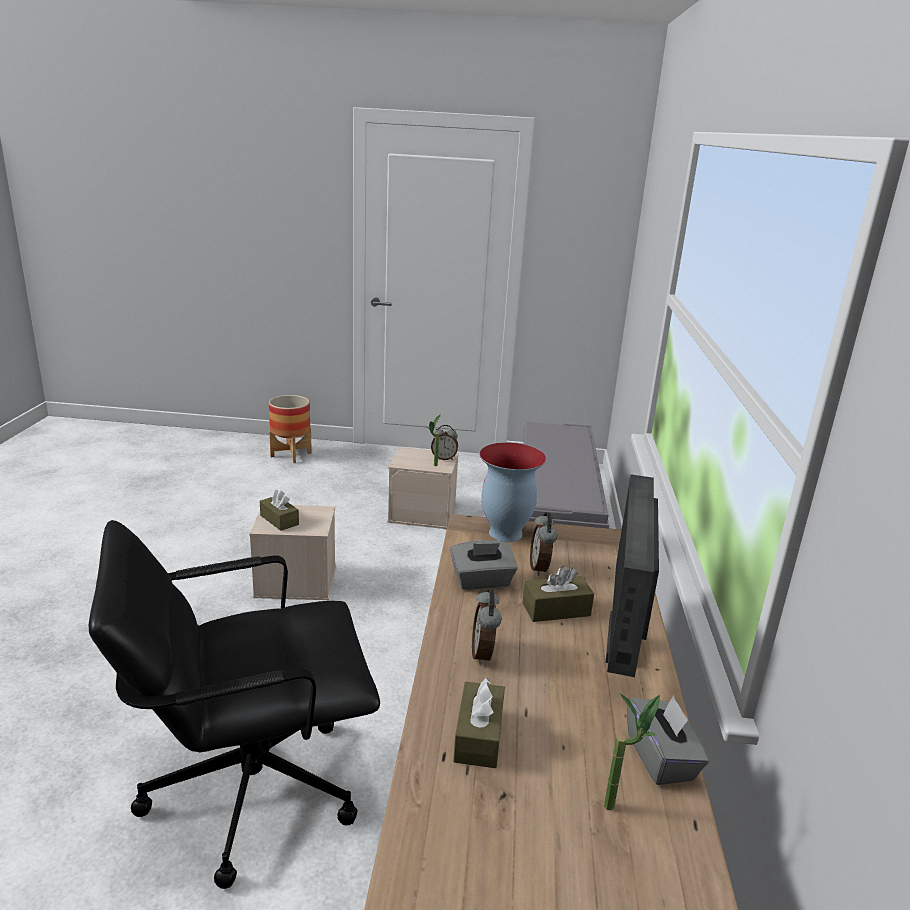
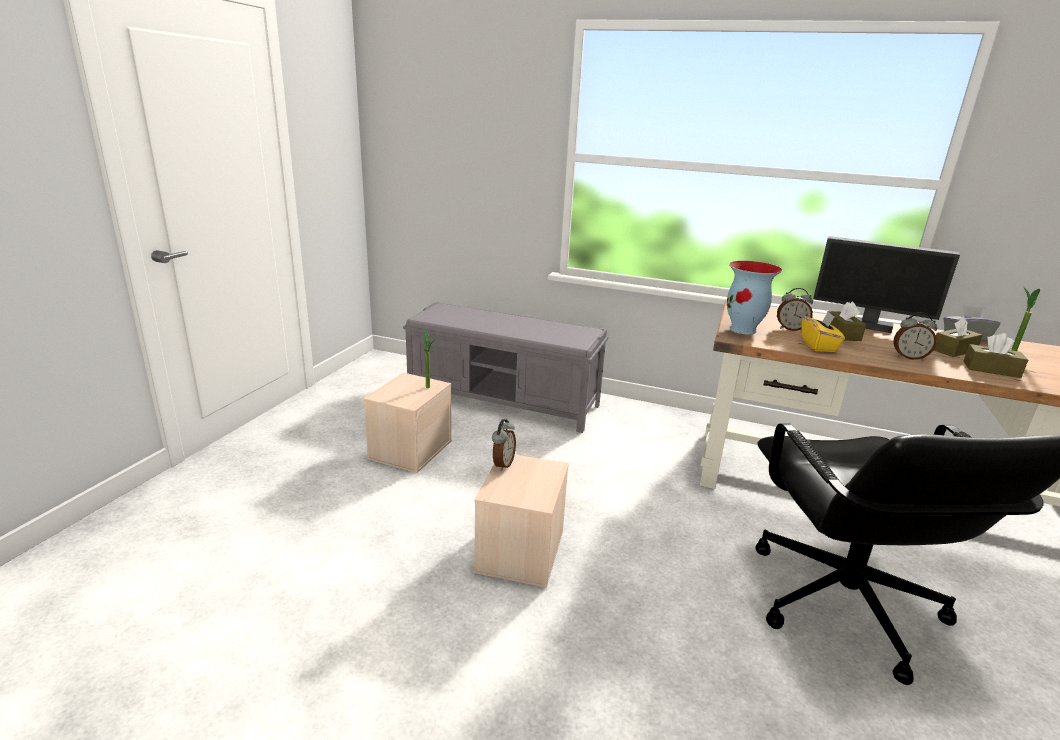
camera: 75 degrees left, 0 degrees up
(279, 520) = (524, 489): brown tissue box -> brown tissue box (954, 350)
(291, 455) = (154, 525): planter -> none
(444, 458) = (413, 380): alarm clock -> alarm clock (502, 464)
(482, 581) = (818, 345): grey tissue box -> yellow tissue box

